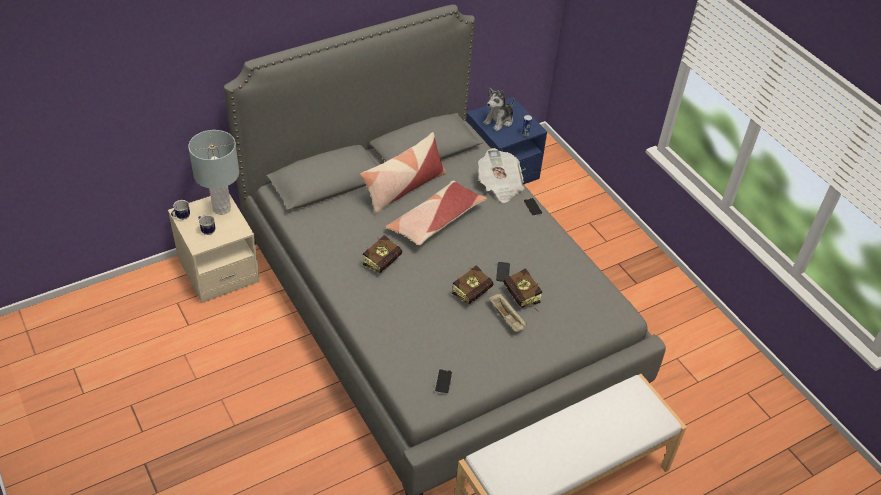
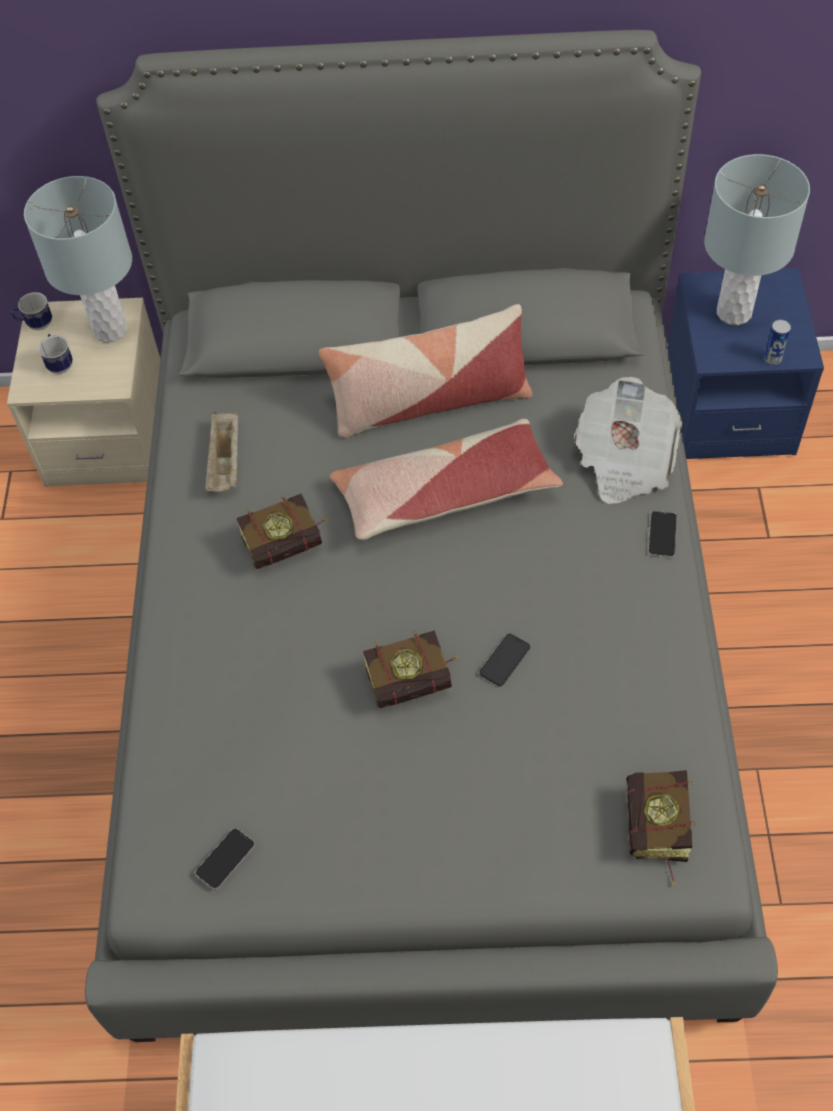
camera: 35 degrees right, 10 degrees up
(499, 121) = (734, 312): plush toy -> grey table lamp
(507, 318) = (445, 770): beige tray -> beige tray (226, 463)
(523, 300) = (506, 741): book -> book (656, 836)

